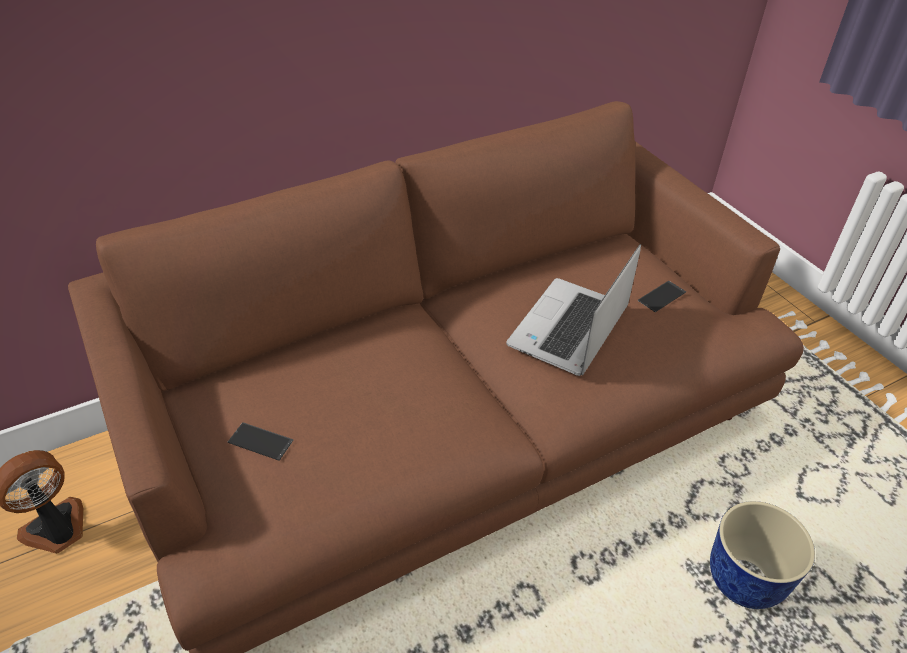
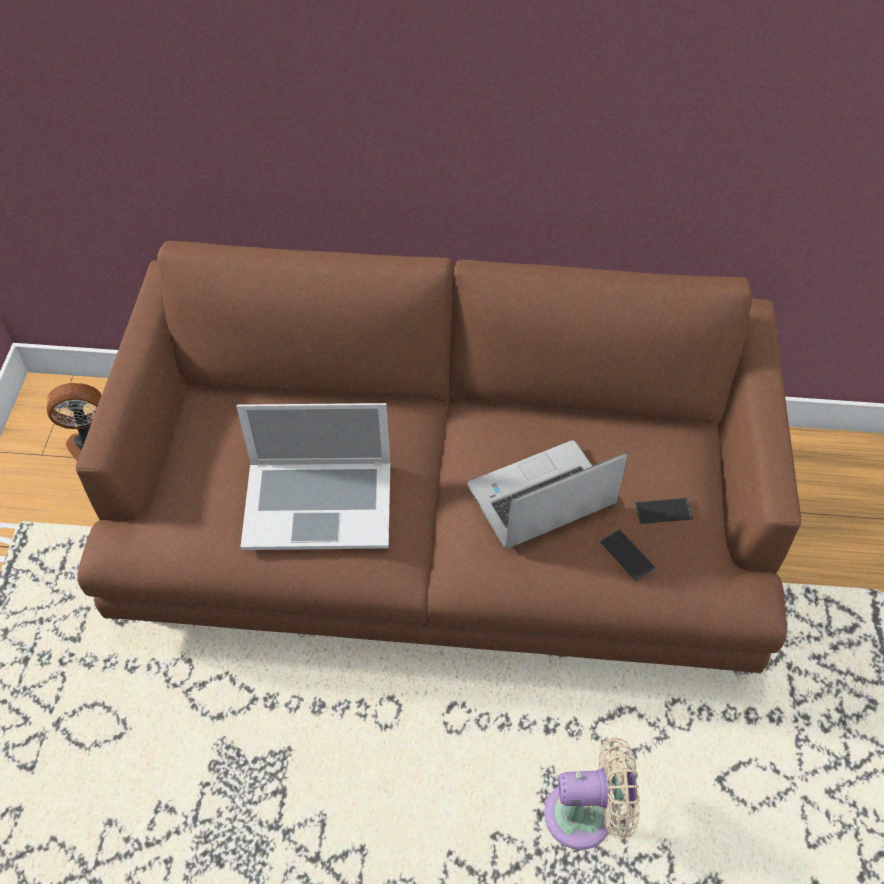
camera: 35 degrees right, 10 degrees up
(260, 441) = (213, 467): phone -> phone (627, 555)
(390, 421) = (318, 503): none -> laptop
(742, 581) = (586, 815): planter -> beige fan

